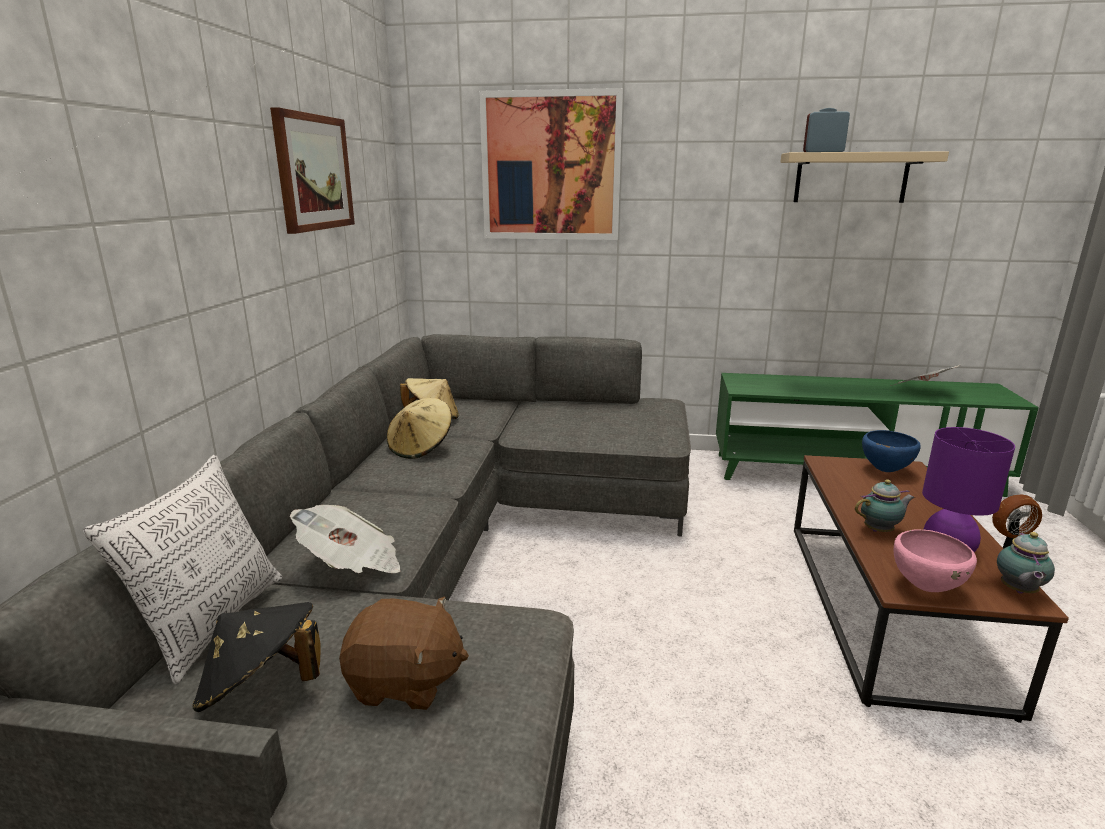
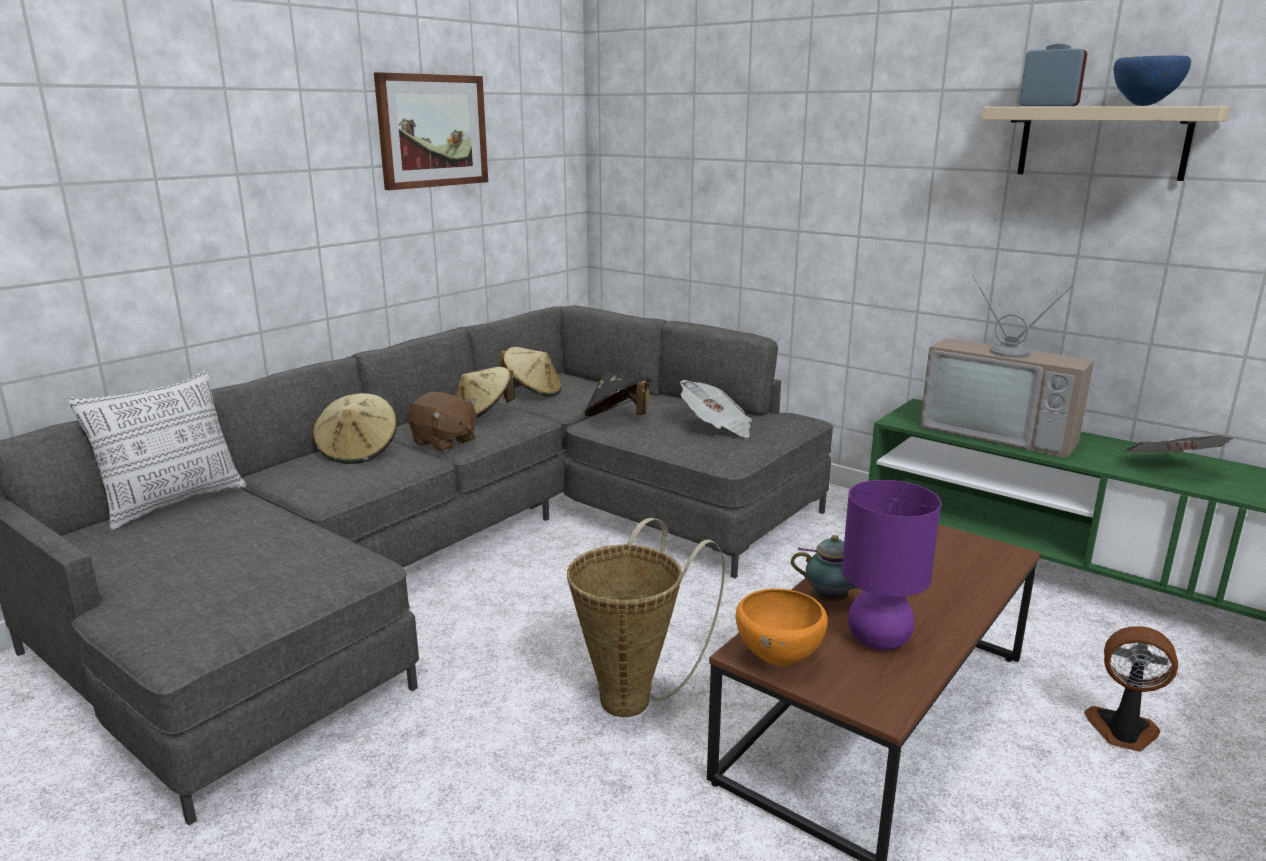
camera: 30 degrees right, 0 degrees up
(262, 688) = (148, 547): black hat -> black hat (617, 419)
(351, 509) = (358, 452): none -> beige hat
(352, 564) = (303, 490): newspaper -> newspaper (716, 428)
(405, 682) = (225, 572): brown plush toy -> brown plush toy (444, 442)
(551, 167) = (728, 121): picture -> none
(733, 657) = (634, 696): none -> basket
(808, 386) = (1001, 433): none -> television
(885, 471) = (963, 549): blue bowl -> blue bowl (1143, 105)
(925, 587) = (779, 660): pink bowl -> orange bowl
(1017, 591) = (886, 698): teapot -> none

